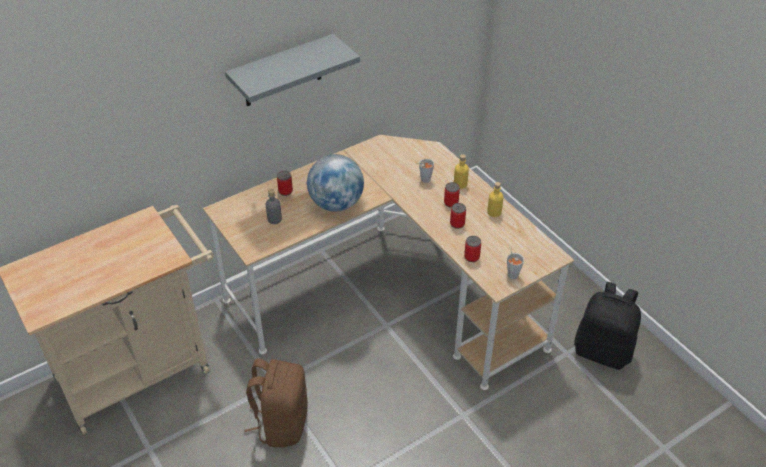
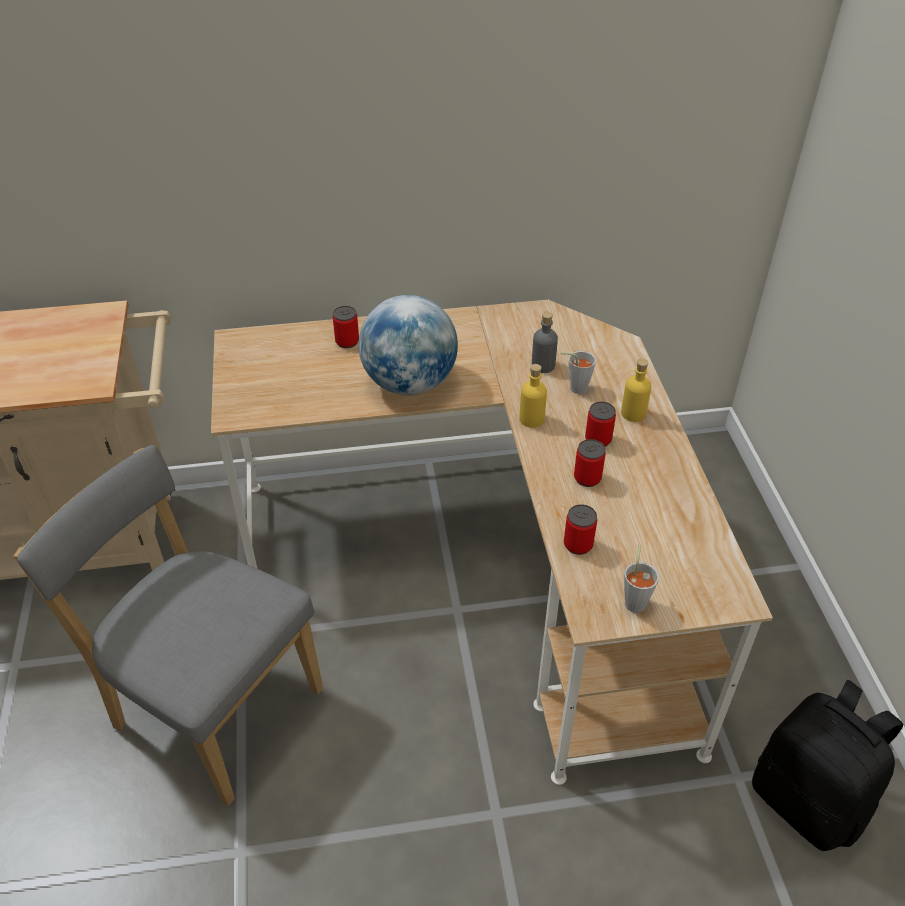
camera: 25 degrees right, 0 degrees up
(274, 219) = (301, 377): grey bottle -> grey bottle (543, 365)
(281, 423) = (211, 704): brown backpack -> grey chair
(282, 72) = (370, 134): grey shelf -> none
(494, 212) = (666, 479): yellow bottle -> yellow bottle (531, 419)

